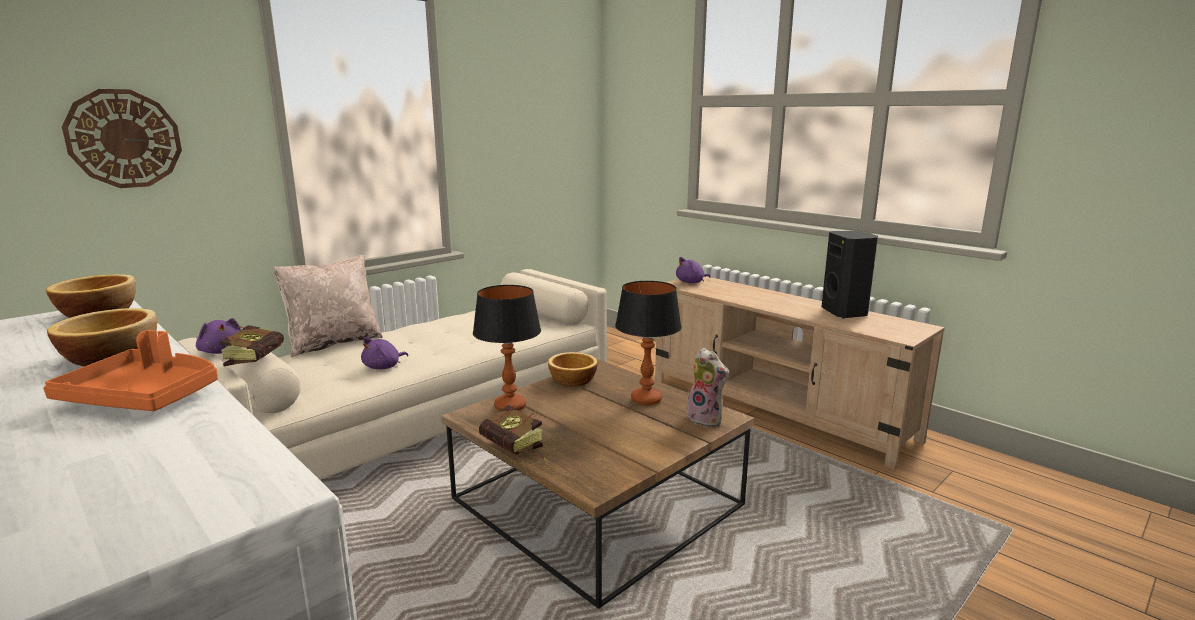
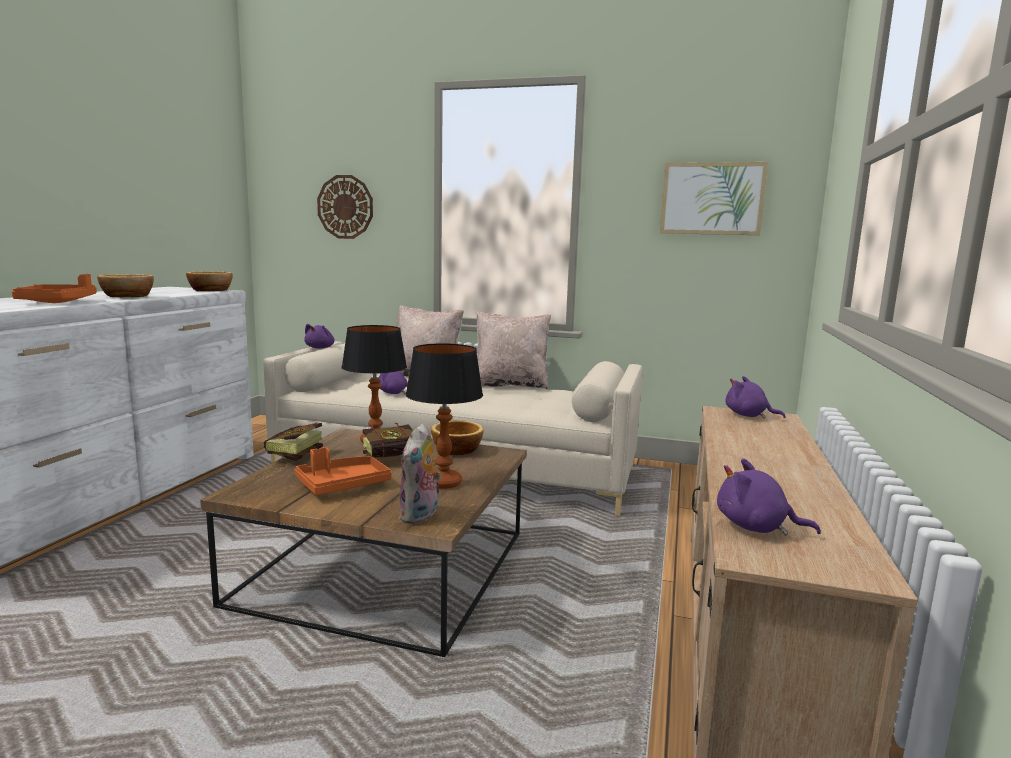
camera: 60 degrees right, 5 degrees down
(259, 359) = (305, 353): book -> book (397, 459)
(433, 321) = (510, 385): none -> beige pillow
(540, 118) = (712, 199): none -> picture
(616, 437) = (342, 485): none -> orange tray
(846, 313) = (809, 505): black speaker -> none
(870, 328) = (756, 527): none -> purple plush toy

